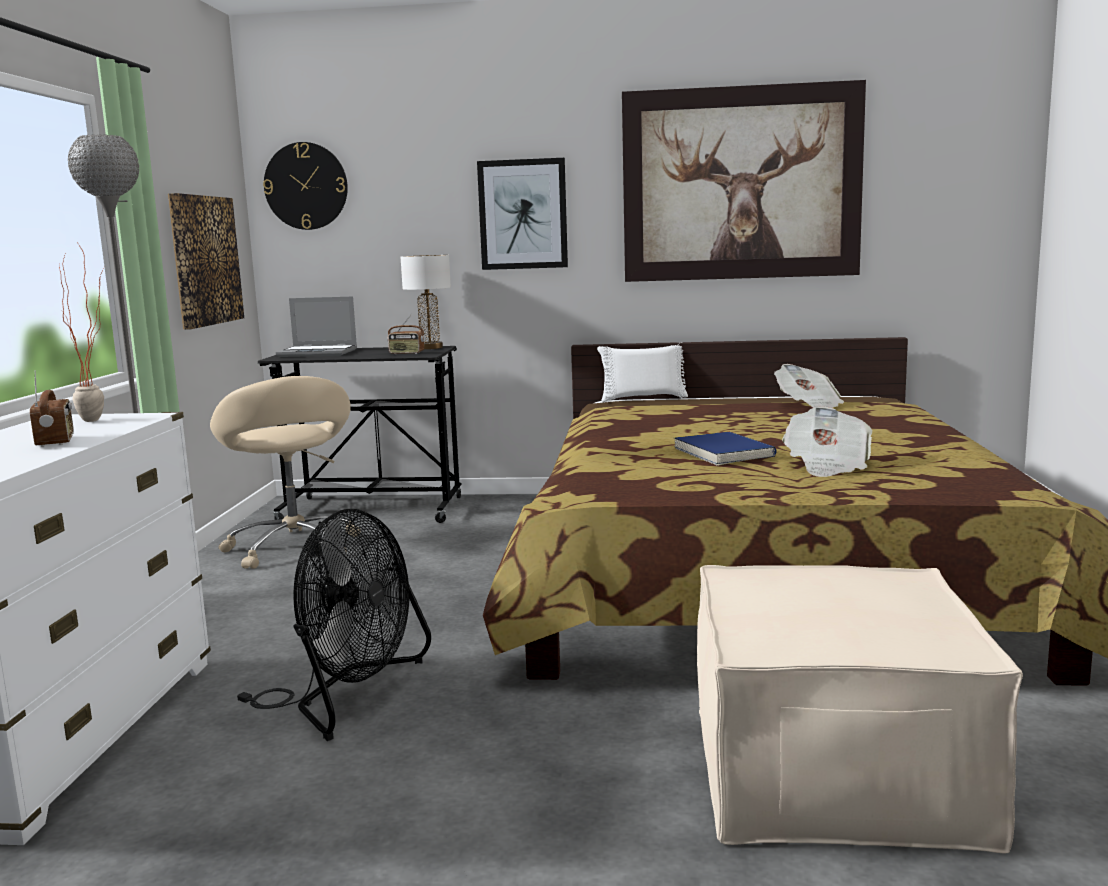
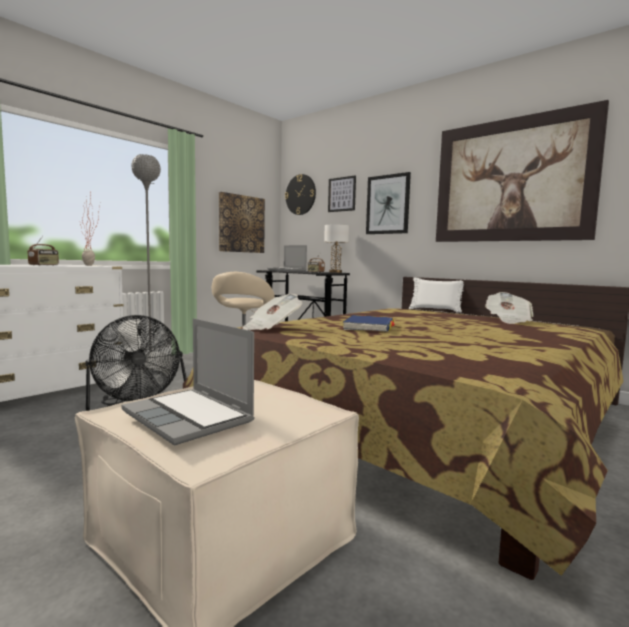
camera: 35 degrees right, 5 degrees down
(415, 190) = (342, 194): none -> picture
(826, 466) = (403, 340): newspaper -> newspaper (271, 328)
(849, 623) = (190, 417): none -> laptop

